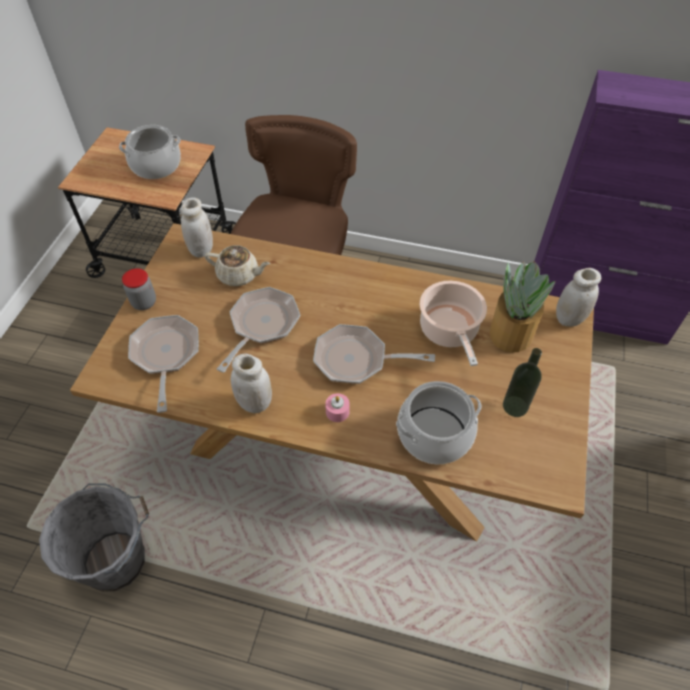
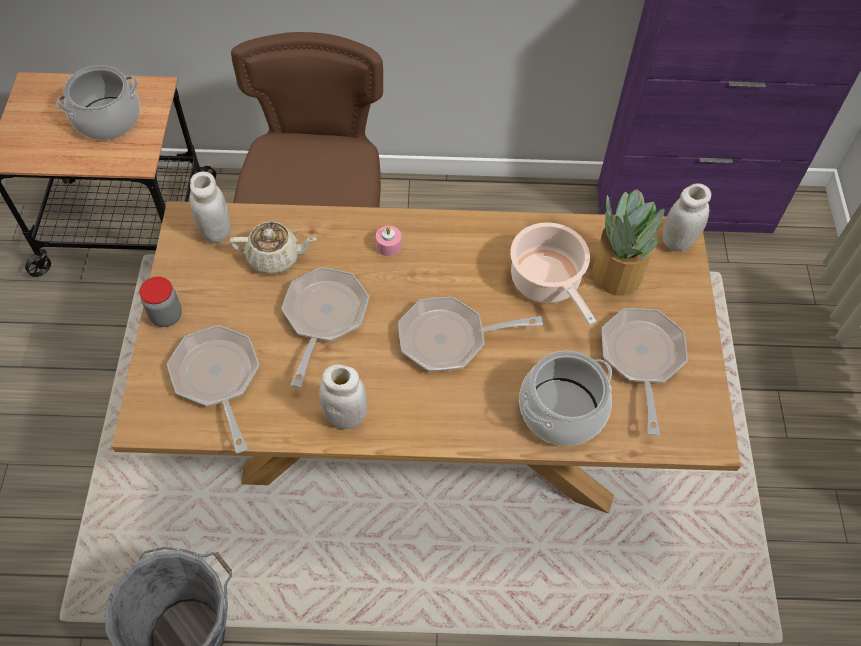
camera: 15 degrees left, 5 degrees up
(337, 411) = (445, 406): pink candle -> pink candle (388, 246)
(515, 406) = (642, 359): bottle -> frying pan

